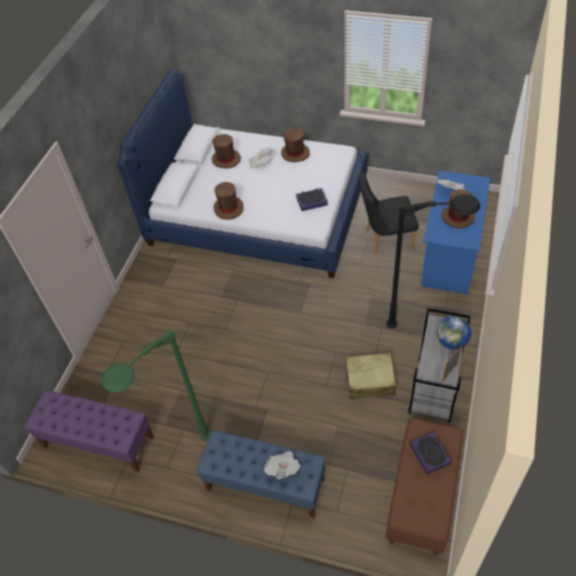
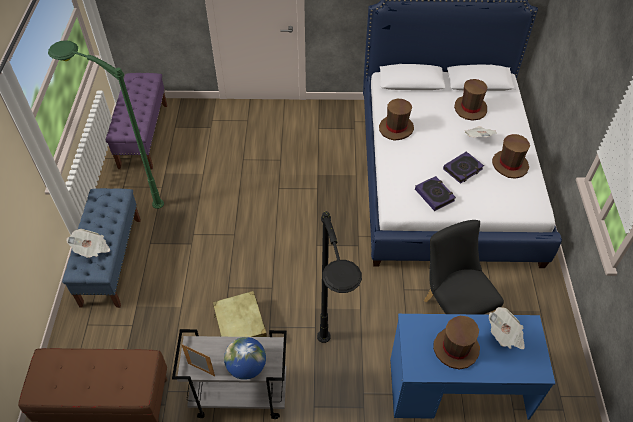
camera: 70 degrees right, 0 degrees up
(430, 454) = (115, 376): book -> book (463, 169)

